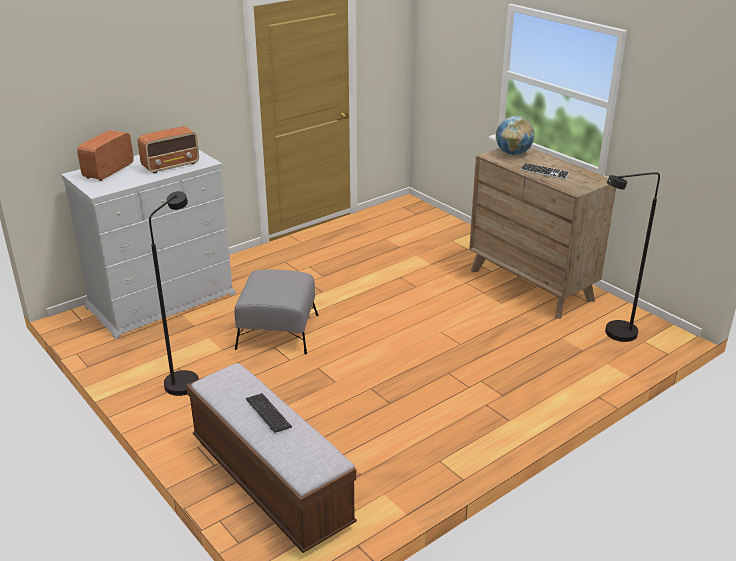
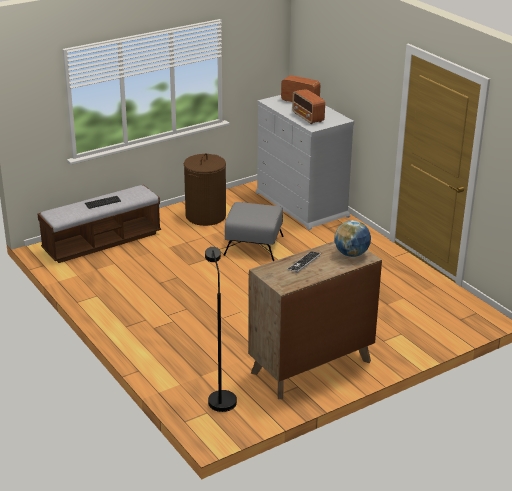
camera: 95 degrees right, 0 degrees up
(185, 379) = (205, 216): black floor lamp -> brown laundry basket

